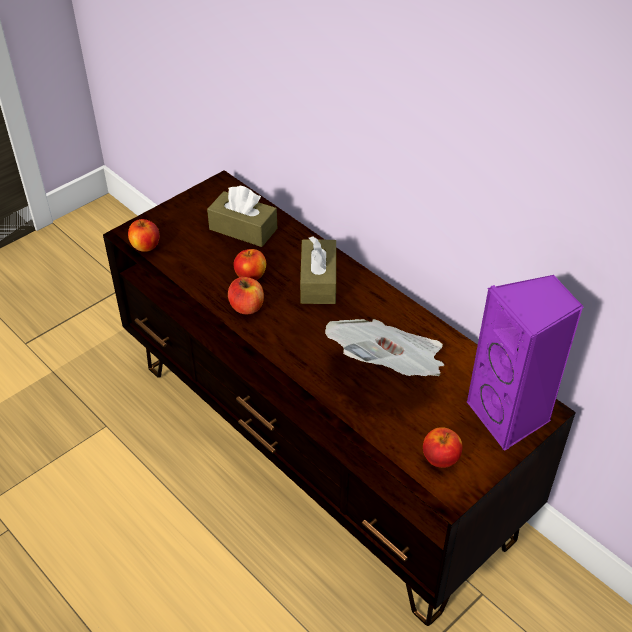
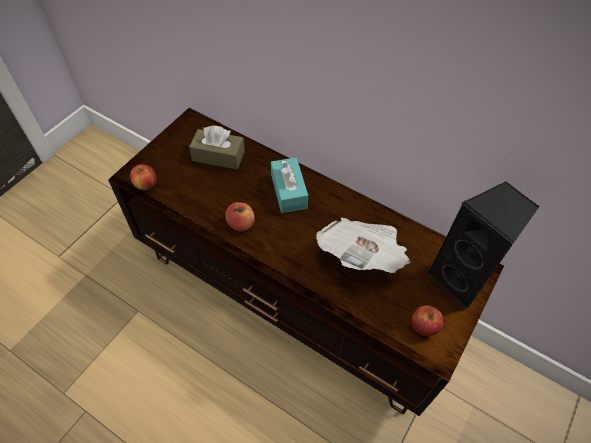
camera: 15 degrees left, 10 degrees up
(251, 276) = (236, 196): apple -> none
(318, 281) = (289, 191): brown tissue box -> turquoise tissue box
(510, 416) = (461, 279): purple speaker -> black speaker

